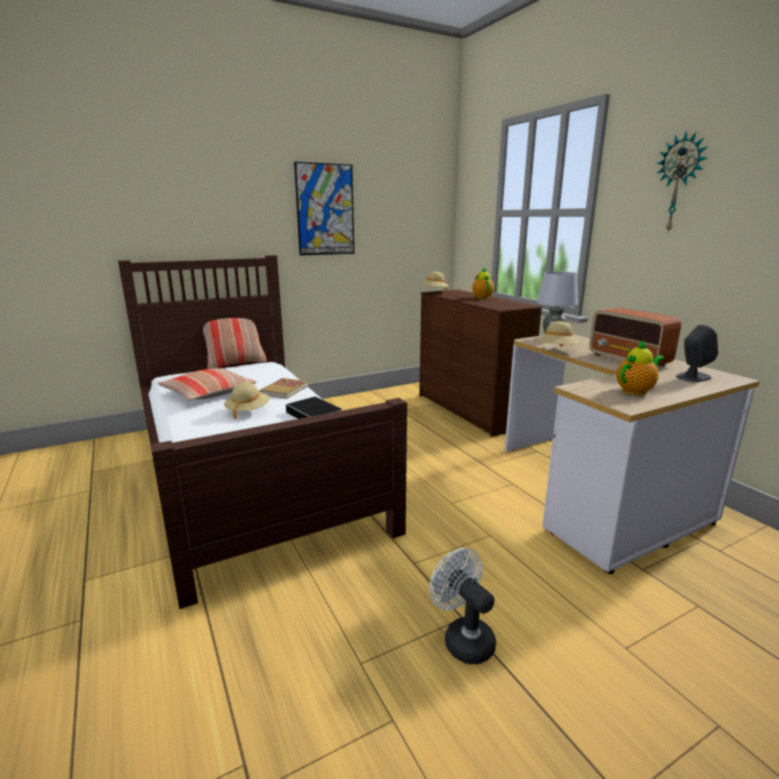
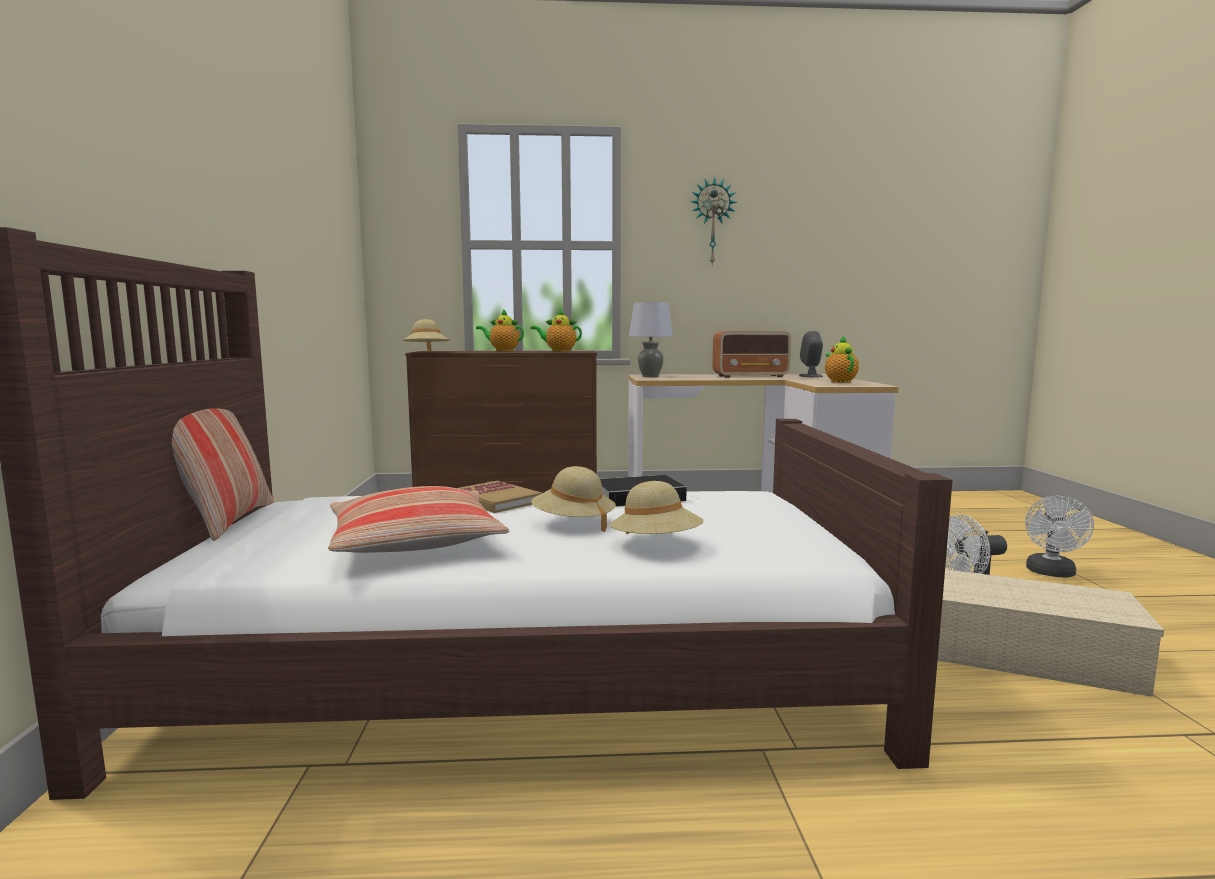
camera: 65 degrees left, 10 degrees down
(325, 210) = (272, 199): picture -> none
(361, 665) = (1019, 655): none -> beige storage box
(499, 304) = (558, 351): none -> teapot
(556, 351) = (701, 379): beige hat -> beige hat (656, 545)
(651, 724) = (1051, 573): none -> white fan

